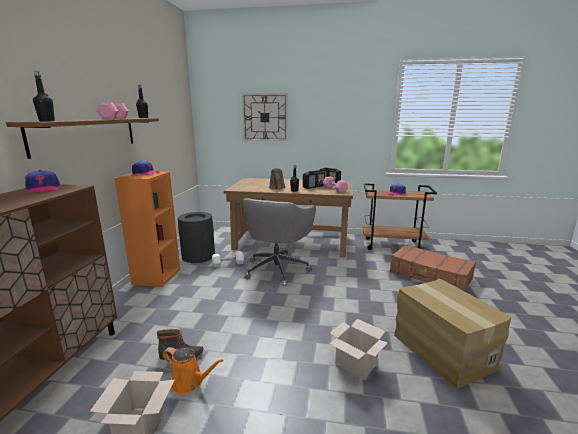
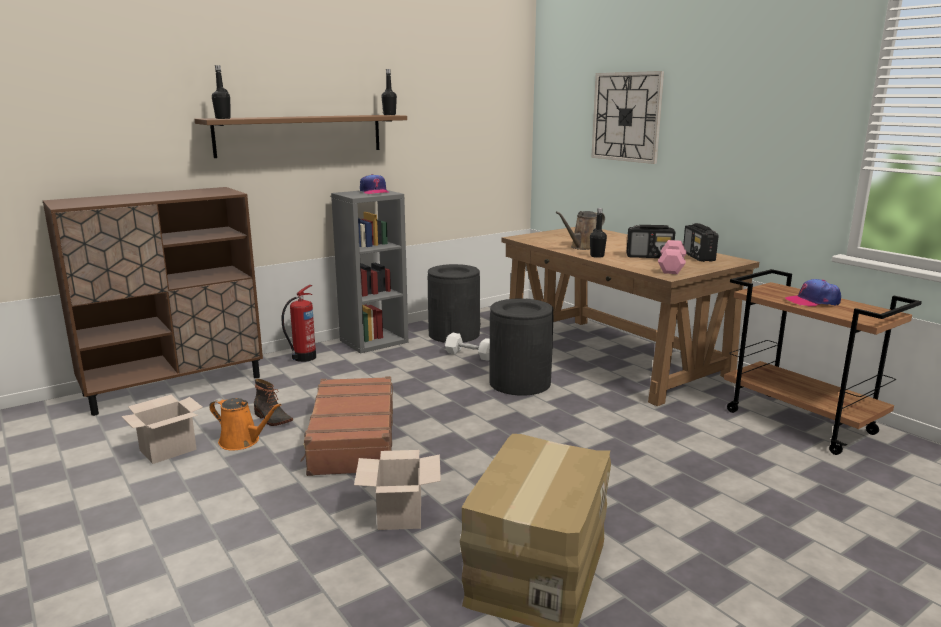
camera: 45 degrees right, 0 degrees up
(43, 189) = (208, 191): cap -> none
(114, 118) = (333, 116): pink dumbbell -> none
(125, 306) = (303, 358): none -> fire extinguisher
(156, 276) = (374, 341): orange bookcase -> grey bookcase
(189, 382) = (242, 441): orange watering can -> orange watering can turned 45 degrees counterclockwise
(277, 269) = (519, 382): grey office chair -> black trash can
(430, 275) = (764, 490): brown suitcase -> brown suitcase (352, 439)

